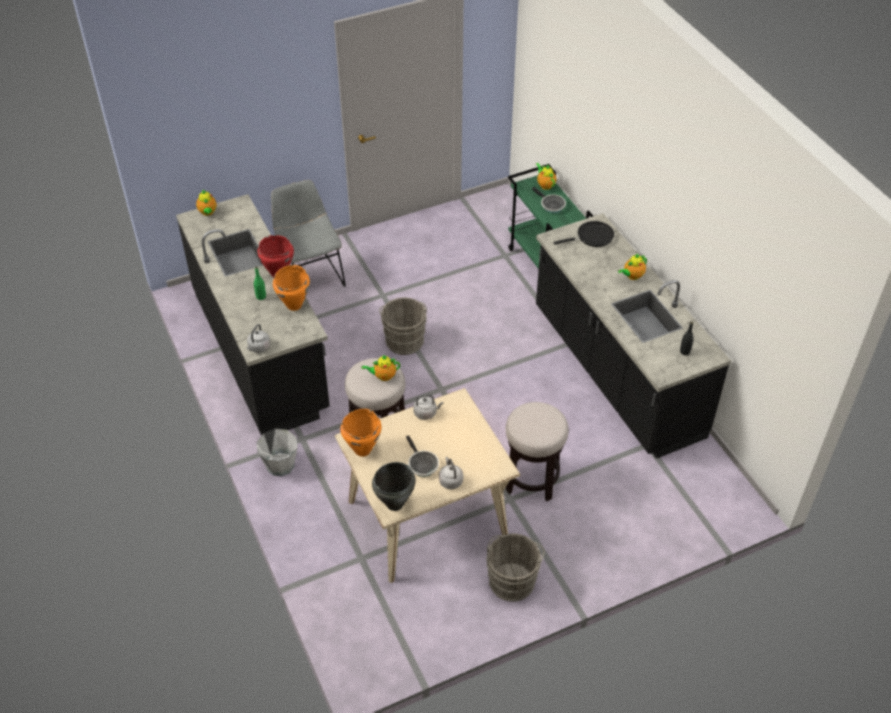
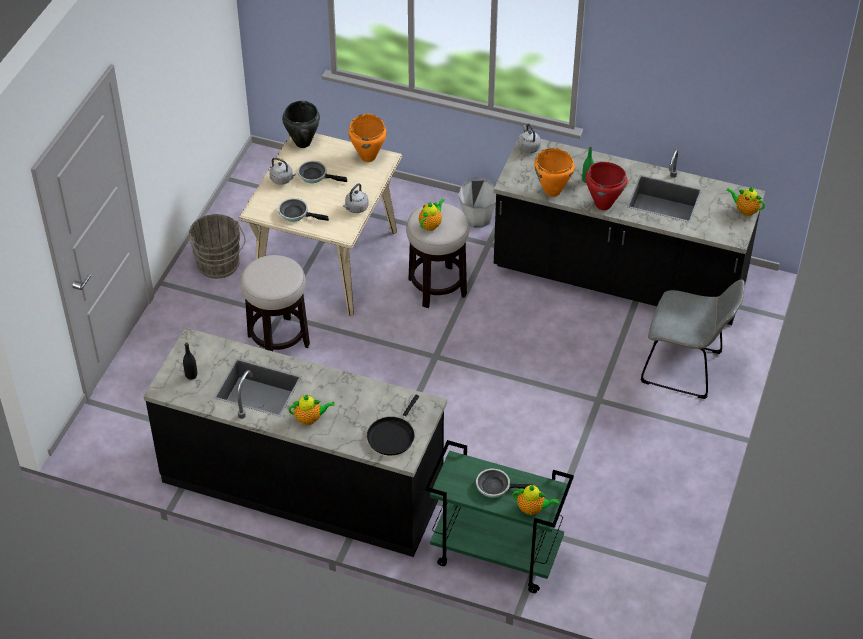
camera: 135 degrees right, 0 degrees up
(404, 339) = (522, 374): grey bucket -> none
(474, 442) = (296, 213): none -> frying pan
(632, 276) = (310, 419): teapot -> teapot turned 75 degrees clockwise

